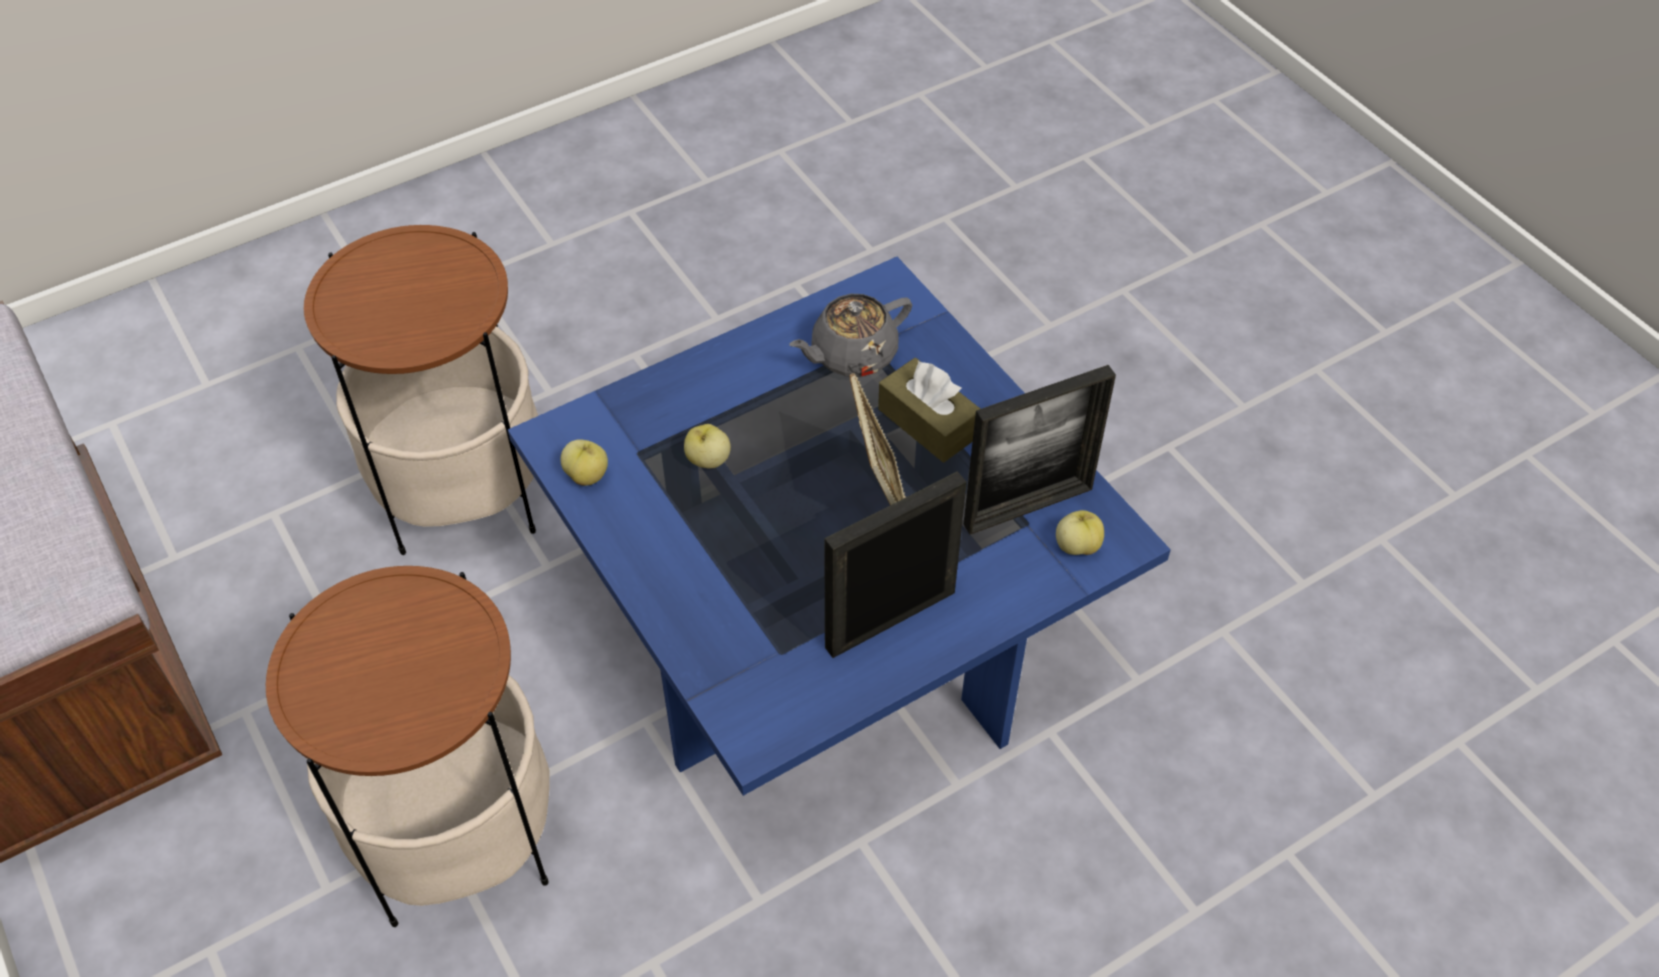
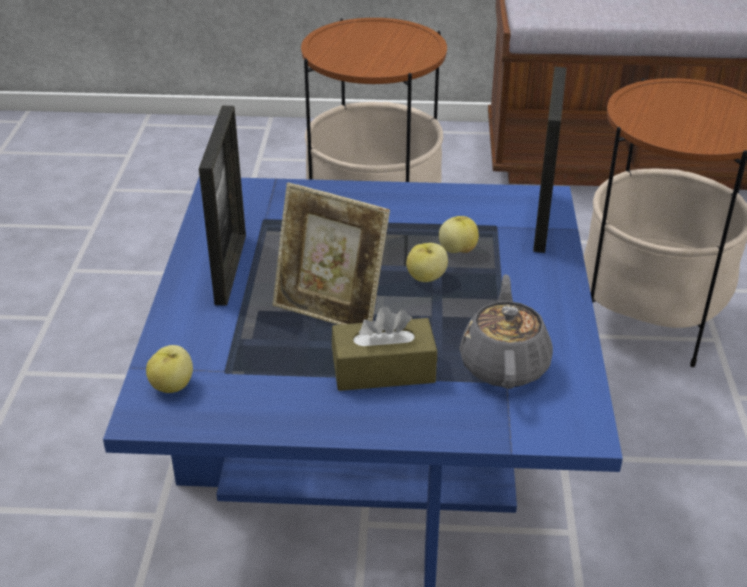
camera: 125 degrees right, 15 degrees down
(587, 475) = (494, 200): apple -> apple (426, 278)
(1028, 507) = (239, 380): picture frame -> picture frame (542, 221)

